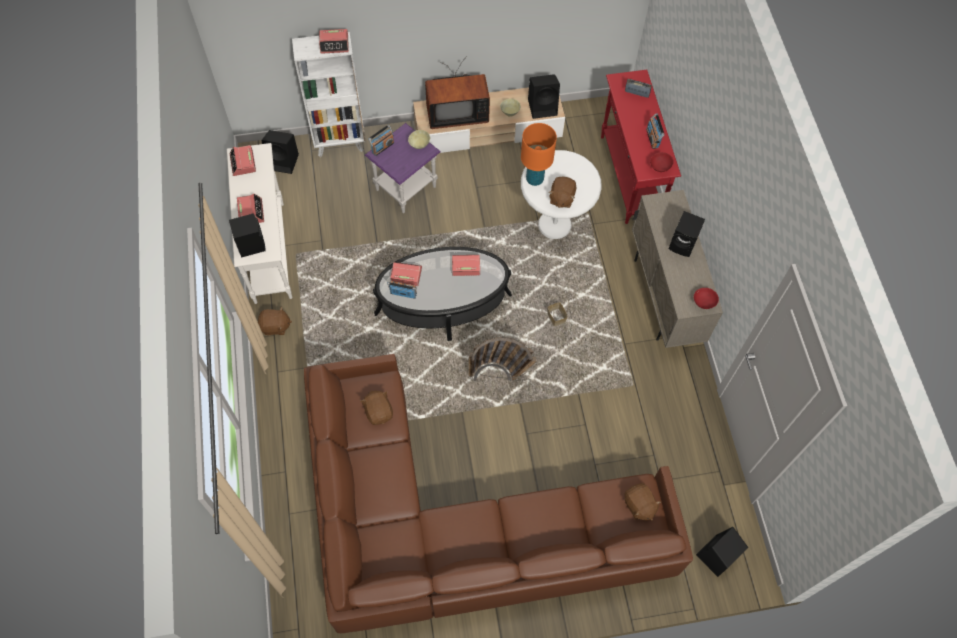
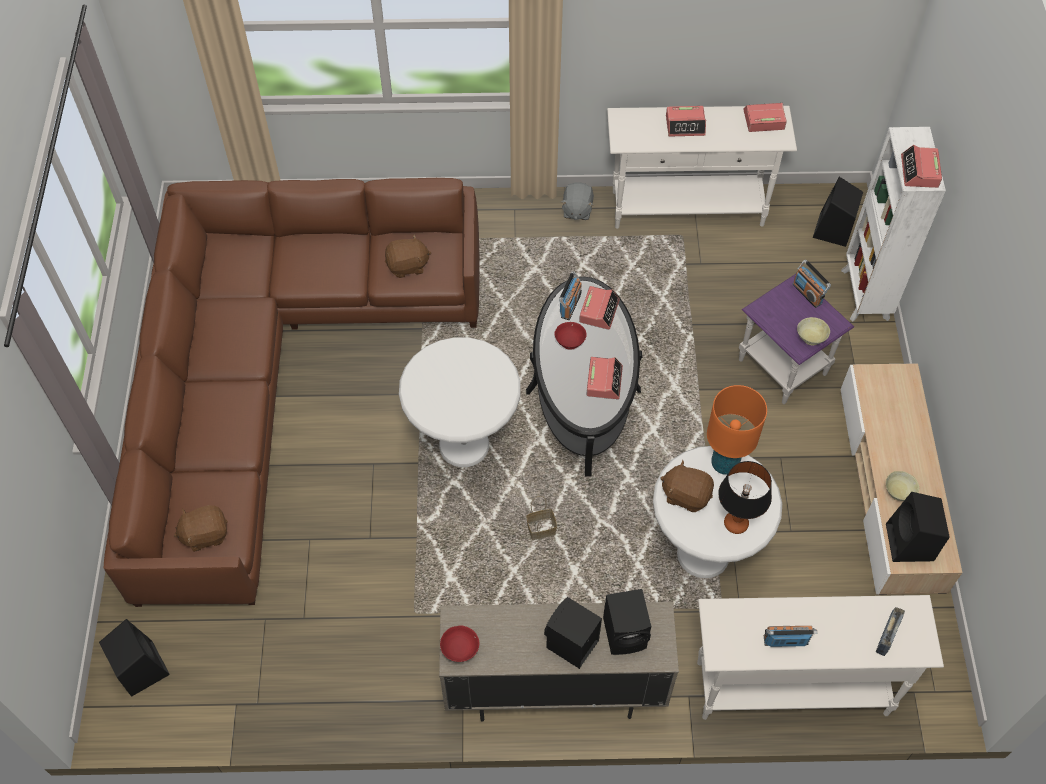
camera: 100 degrees right, 5 degrees down
(251, 244) = (636, 124): black speaker -> black speaker (626, 633)
(275, 327) = (577, 210): brown plush toy -> grey plush toy
(456, 113) = (896, 417): television -> none
(501, 375) = (464, 446): basket -> white side table
(576, 171) = (735, 524): none -> table lamp
(629, 177) = (790, 687): red console table -> white console table
(659, 167) = (723, 638): red bowl -> red bowl (570, 342)

